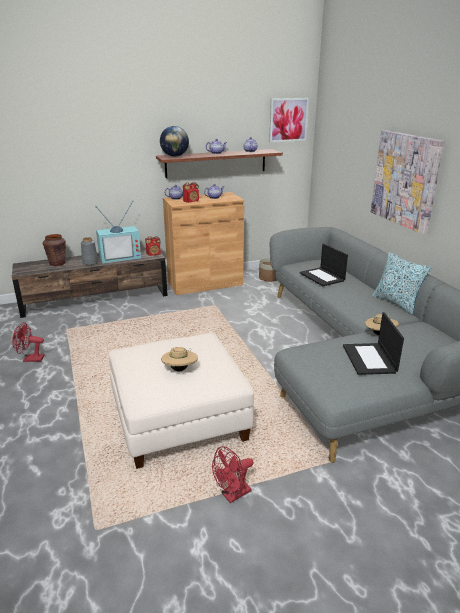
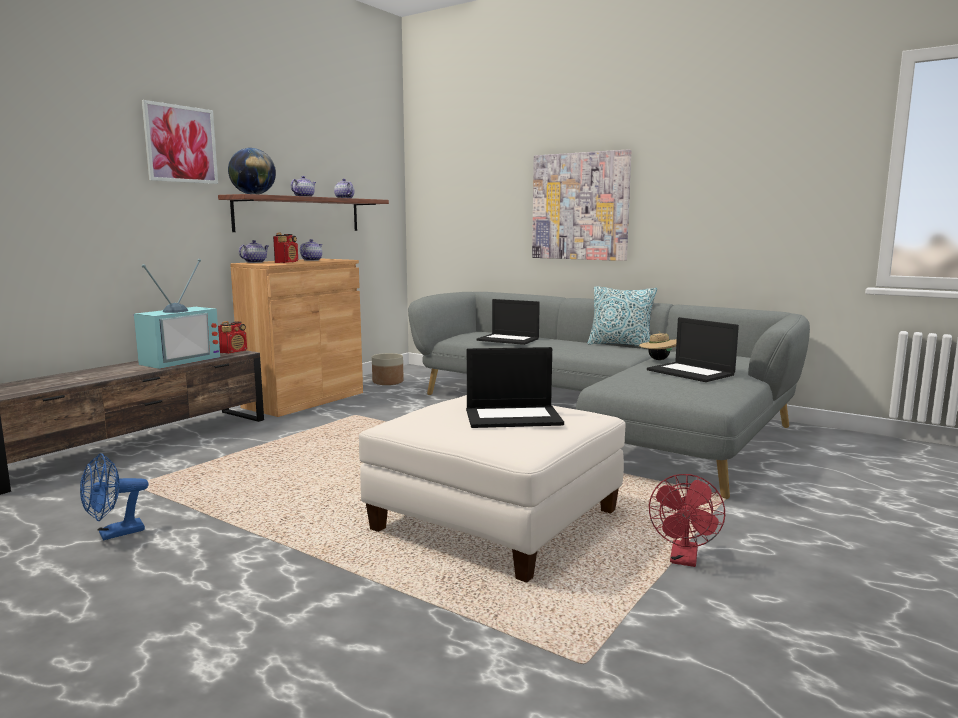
camera: 35 degrees left, 15 degrees down
(30, 359) = (114, 534): red fan -> blue fan
(57, 263) = (64, 379): brown vase -> none
(90, 263) = (133, 371): grey vase -> none
(180, 369) = (514, 417): beige hat -> laptop
(288, 120) = (378, 163): picture -> picture (180, 144)

